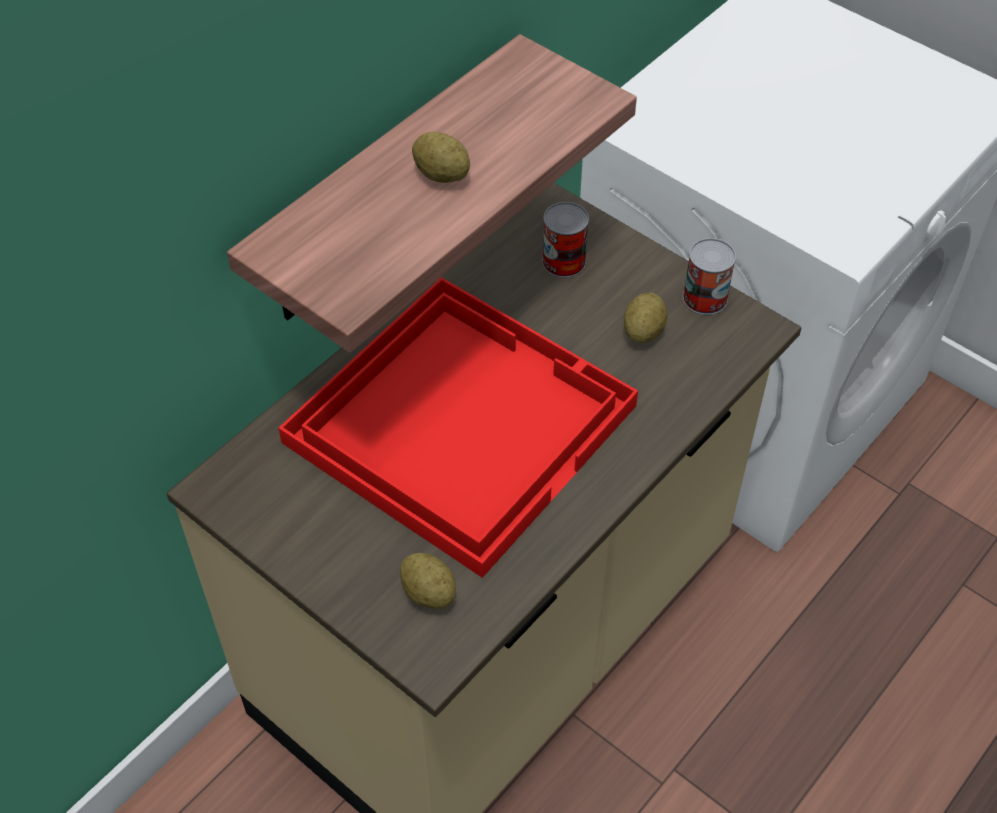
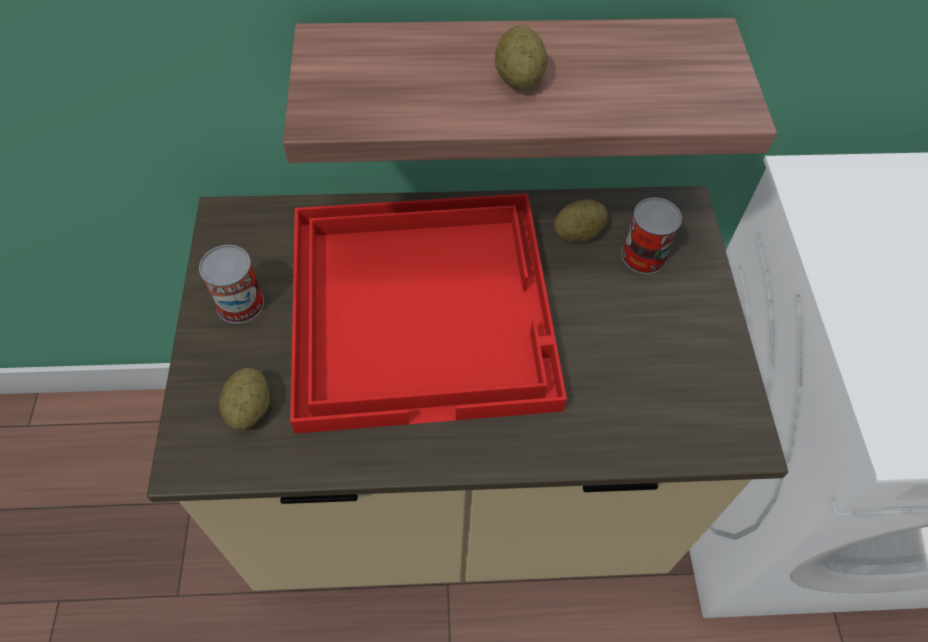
camera: 45 degrees right, 5 degrees up
(643, 331) = (641, 359): potato -> potato (578, 233)
(705, 298) = (727, 376): can -> can (240, 303)

